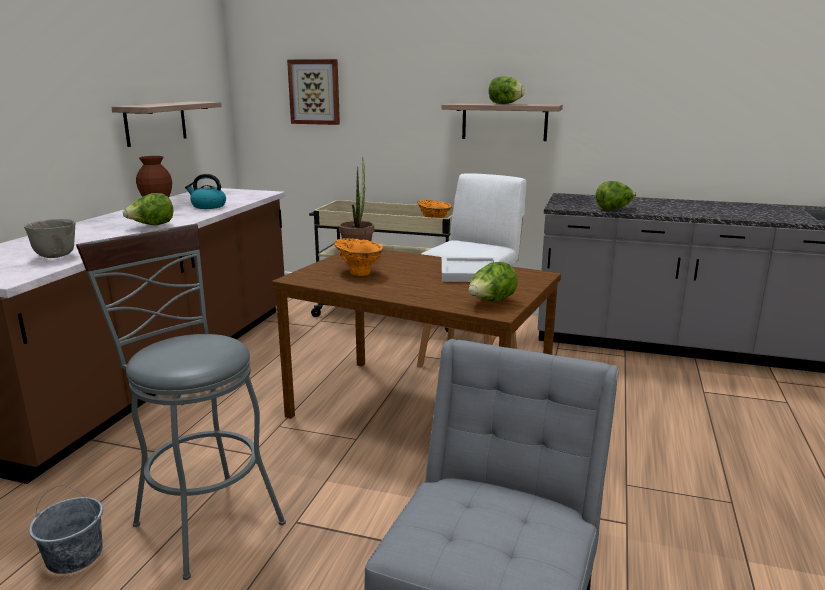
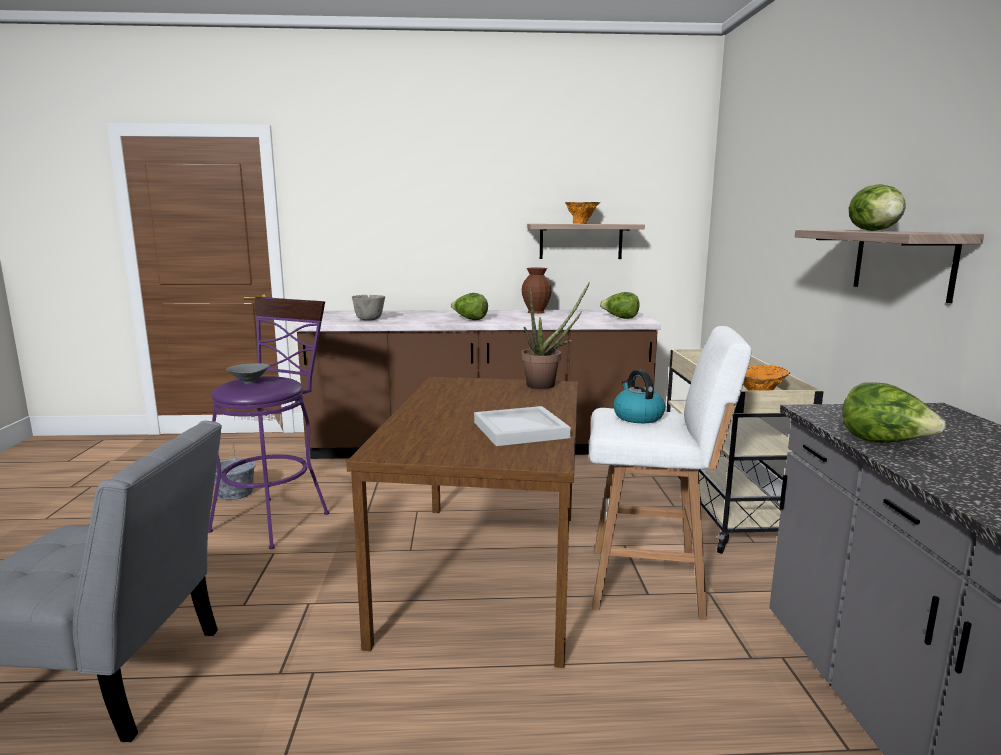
camera: 70 degrees right, 5 degrees down
(186, 352) = (249, 382): none -> grey bowl
(202, 518) = (276, 518): grey stool -> purple stool
(208, 206) = (555, 318): kettle -> kettle (637, 417)
(314, 92) = (752, 216): picture -> none
(358, 272) = (478, 393): orange vase -> orange vase (582, 223)
(491, 302) = (412, 447): lettuce -> lettuce (620, 318)

